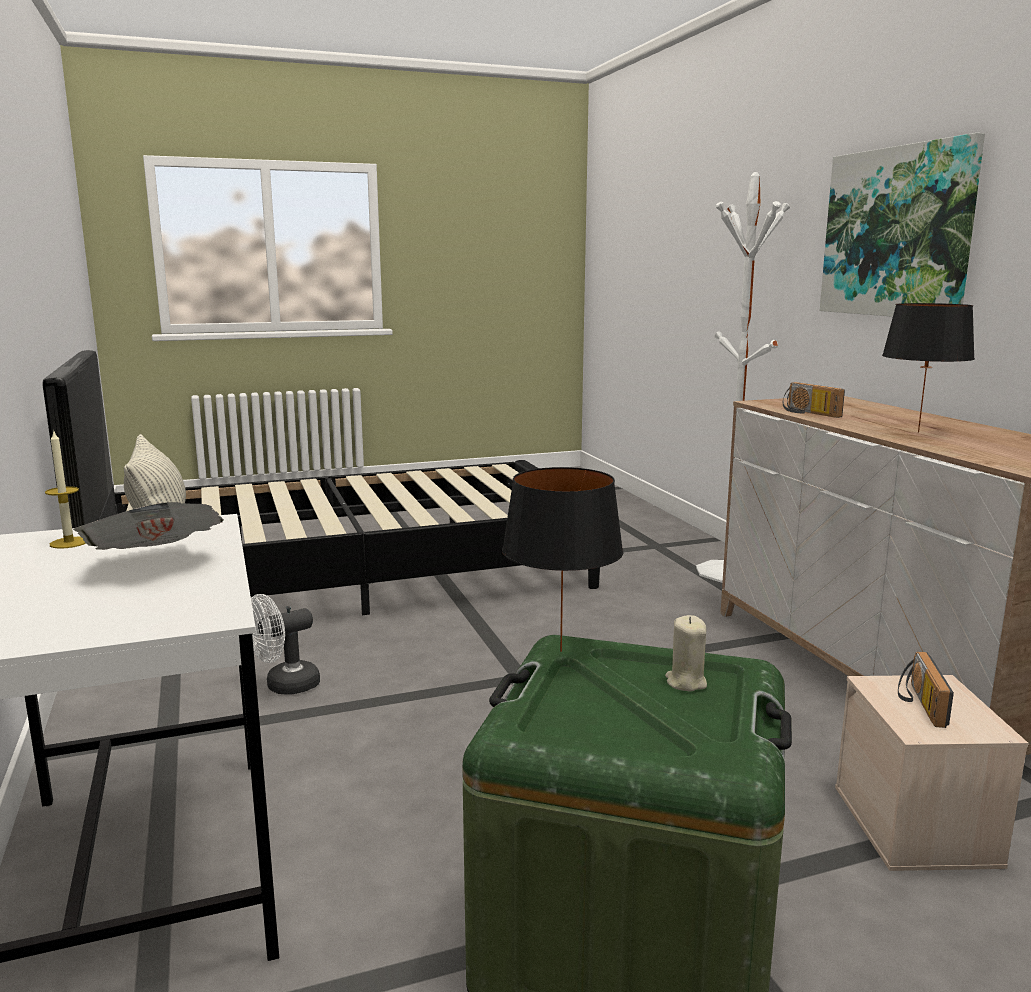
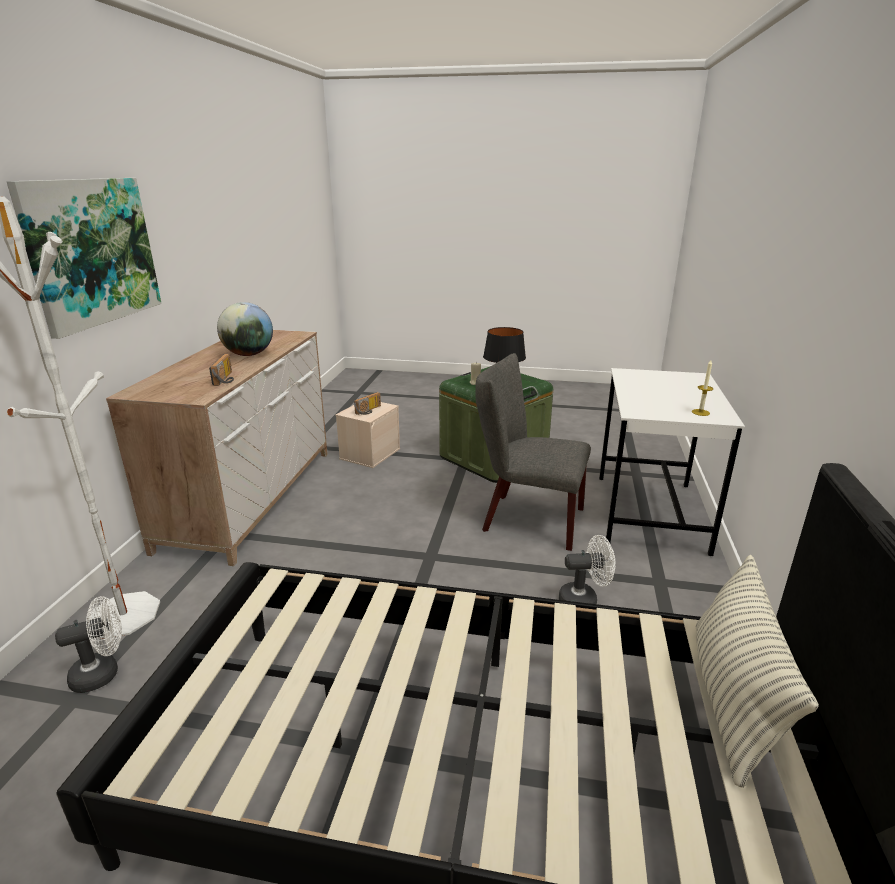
camera: 150 degrees left, 10 degrees up
(156, 564) = (652, 393): newspaper -> none
(419, 772) = (526, 519): none -> grey chair
(666, 554) = (103, 673): none -> white fan
(917, 432) = (249, 354): black table lamp -> globe

